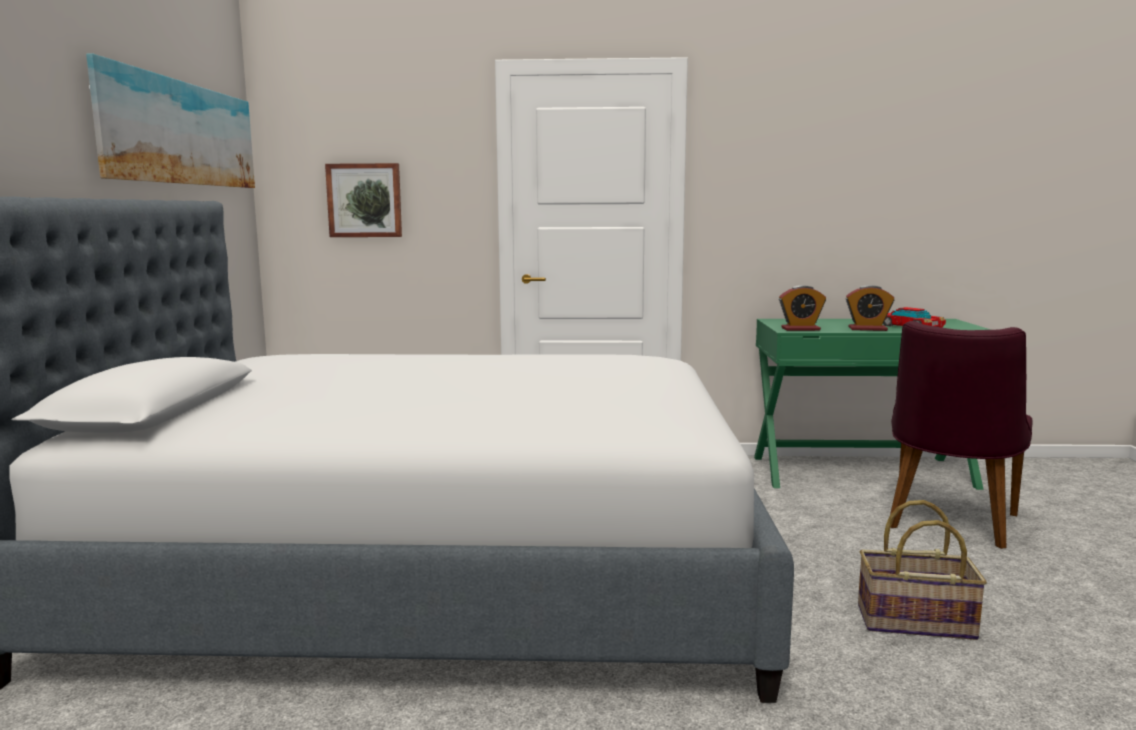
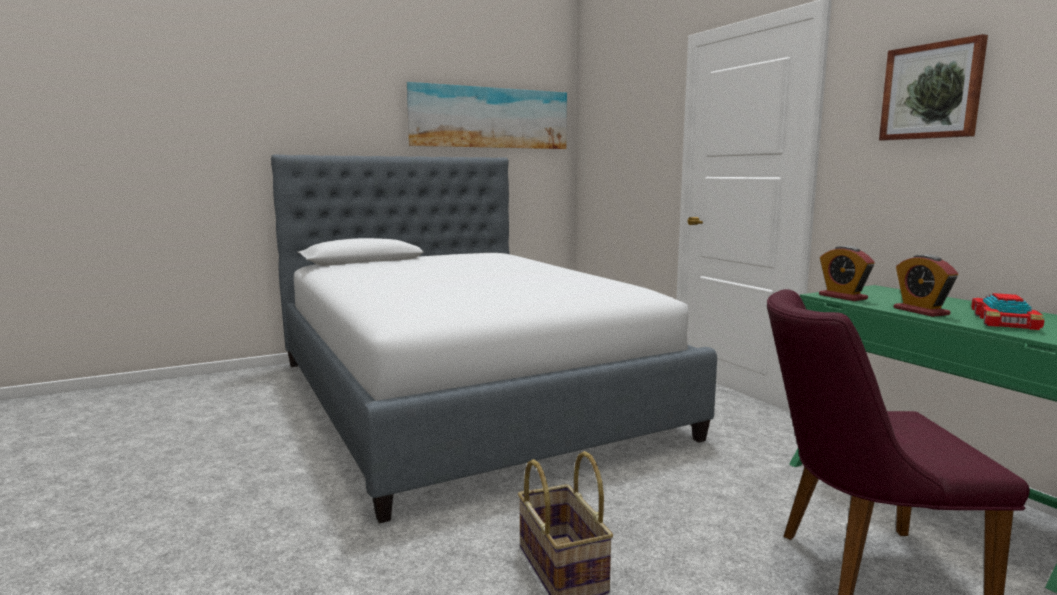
camera: 60 degrees right, 0 degrees up
(365, 200) = (617, 156): picture -> picture (932, 91)

